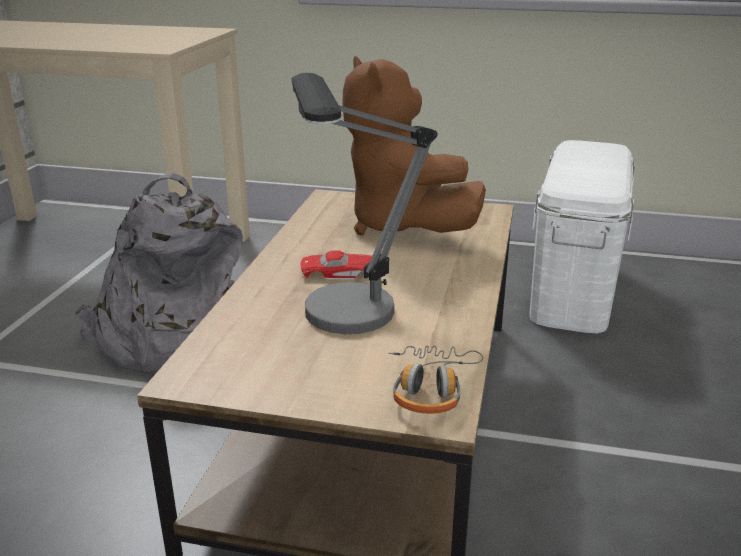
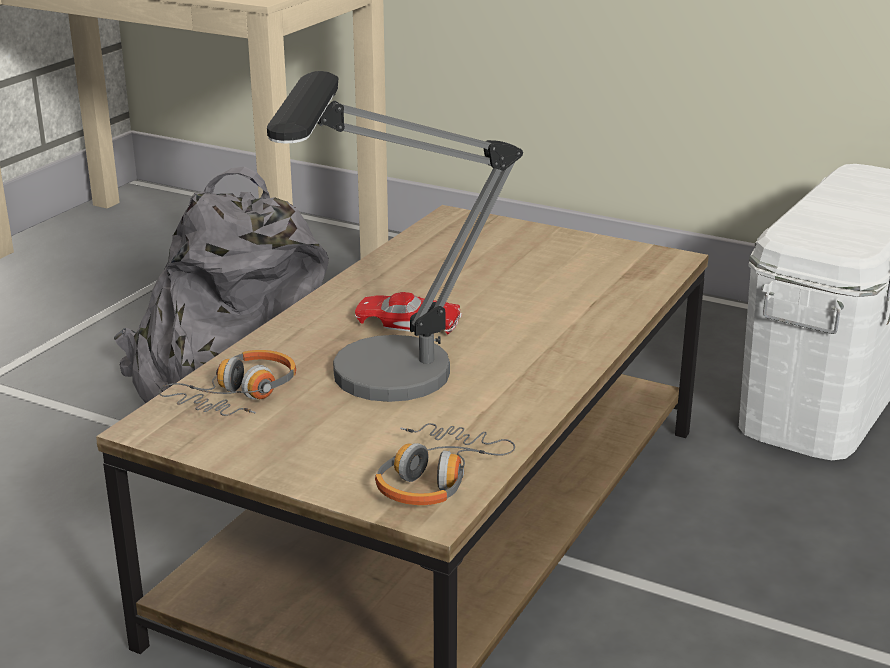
camera: 15 degrees right, 0 degrees up
(241, 345) = (238, 396): none -> headphones
(402, 226) = (529, 268): brown plush toy -> none

